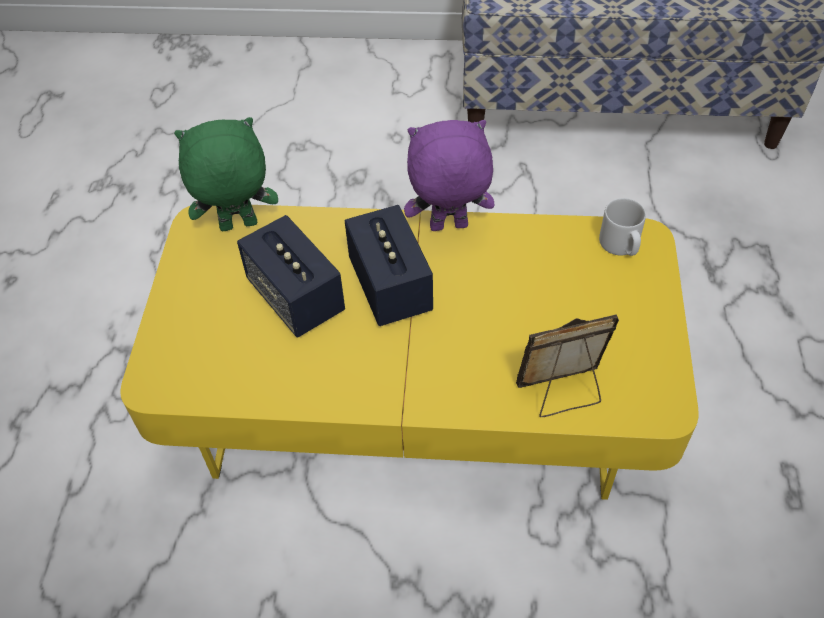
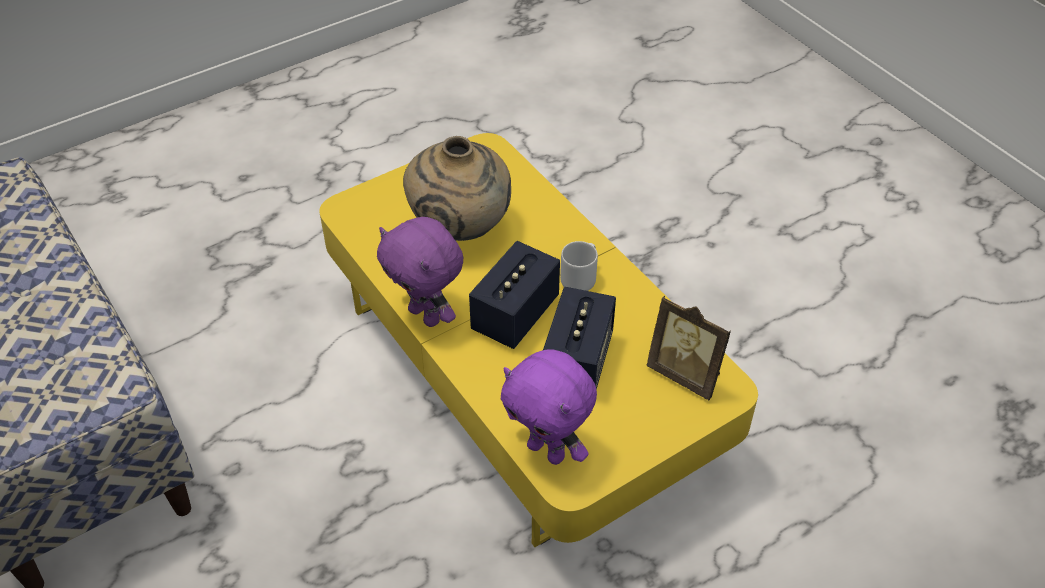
camera: 130 degrees left, 5 degrees down
(238, 227) = (548, 451): green plush toy -> purple plush toy
(539, 309) = (461, 229): none -> beige vase
(562, 393) = (518, 190): picture frame -> picture frame (686, 374)
(621, 245) = (362, 217): grey mug -> grey mug (580, 277)

